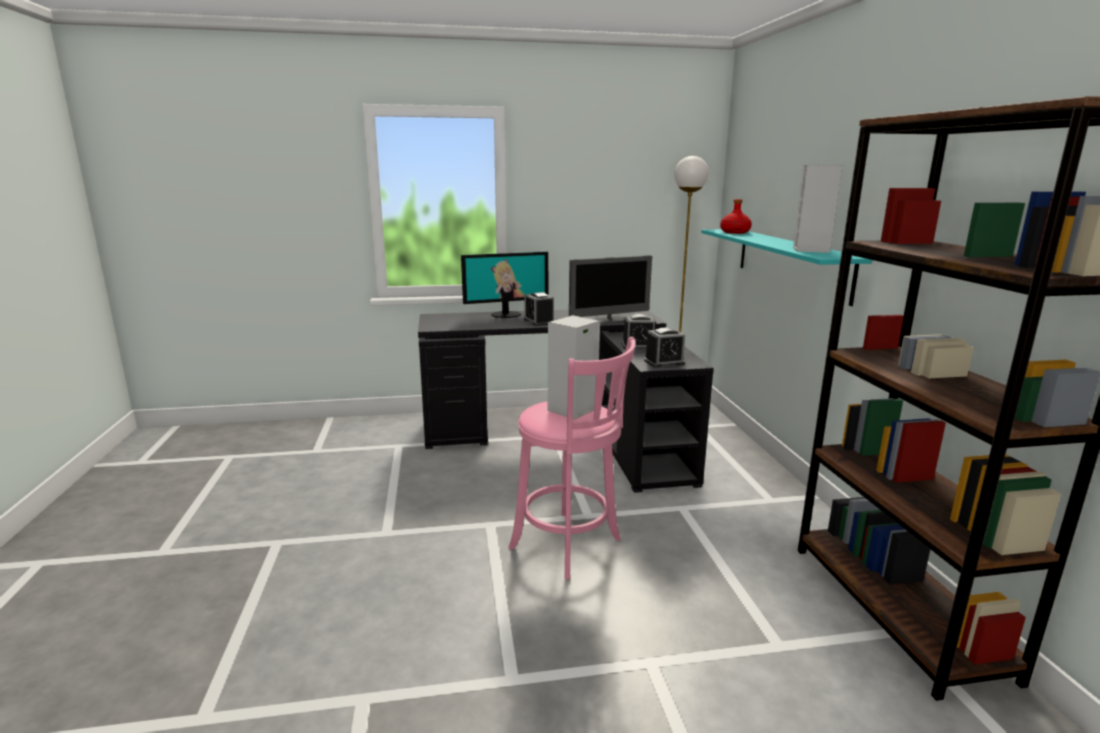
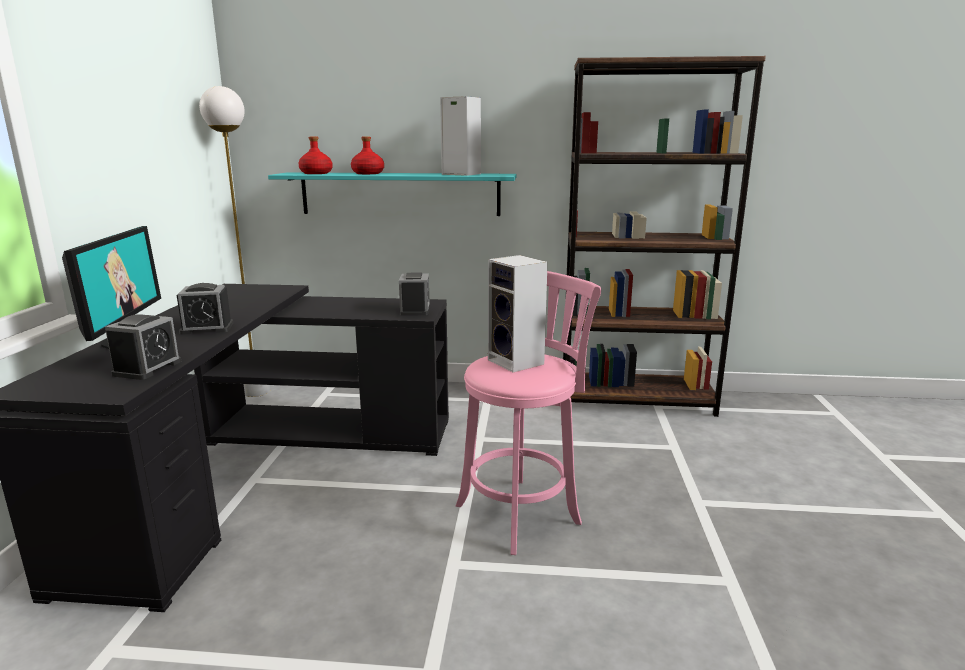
camera: 75 degrees left, 0 degrees up
(609, 321) = (265, 301): monitor -> none
(638, 346) = (348, 310): alarm clock -> alarm clock (147, 368)
(761, 237) = (368, 173): none -> red bottle

